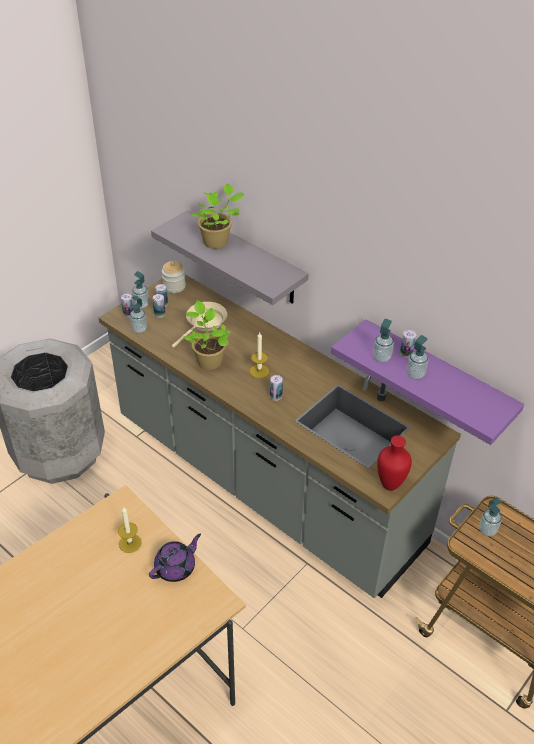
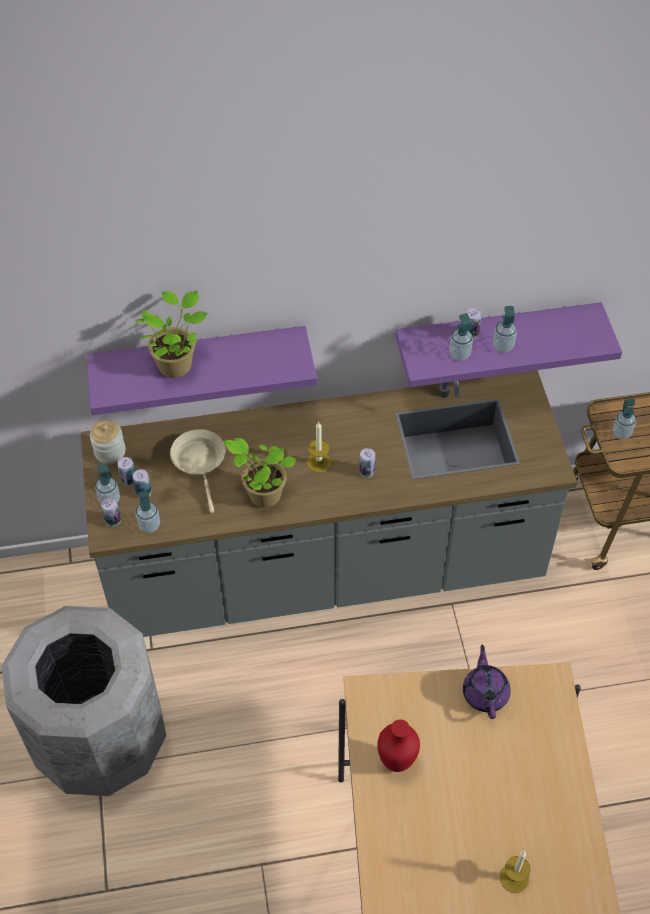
camera: 50 degrees left, 10 degrees up
(130, 543) = (424, 715): candle -> candle (514, 878)
(245, 258) = (199, 359): grey shelf -> purple shelf
(391, 485) = (553, 461): red vase -> red vase (398, 763)

